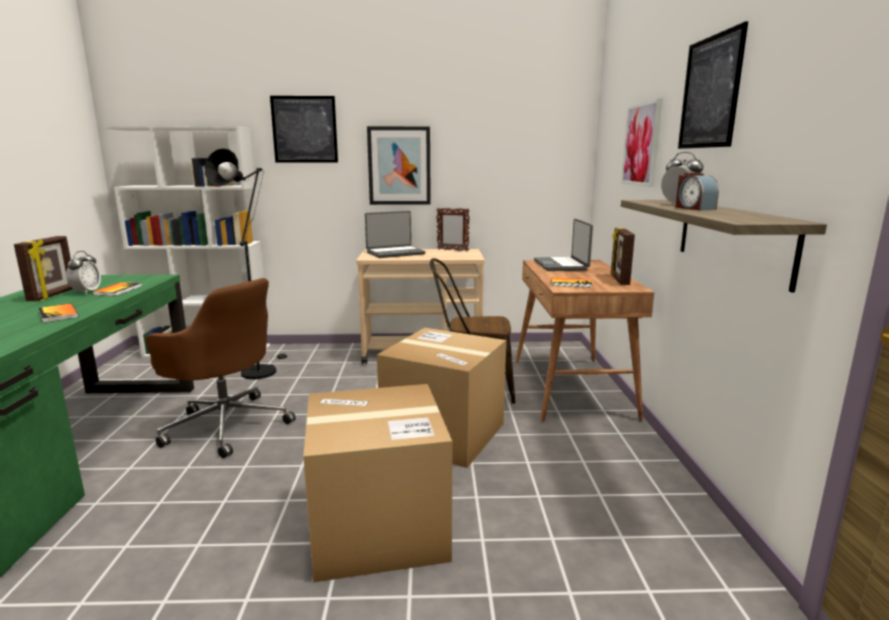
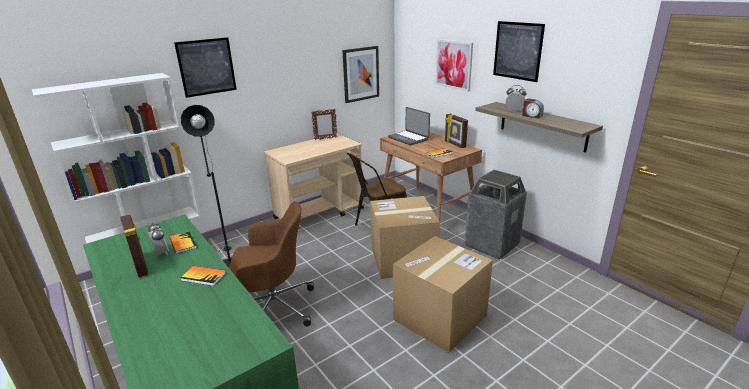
camera: 35 degrees left, 10 degrees up
(395, 253) = (295, 150): laptop -> none
(399, 166) = (280, 85): picture -> picture (361, 74)
(612, 467) = (491, 245): none -> trash can

